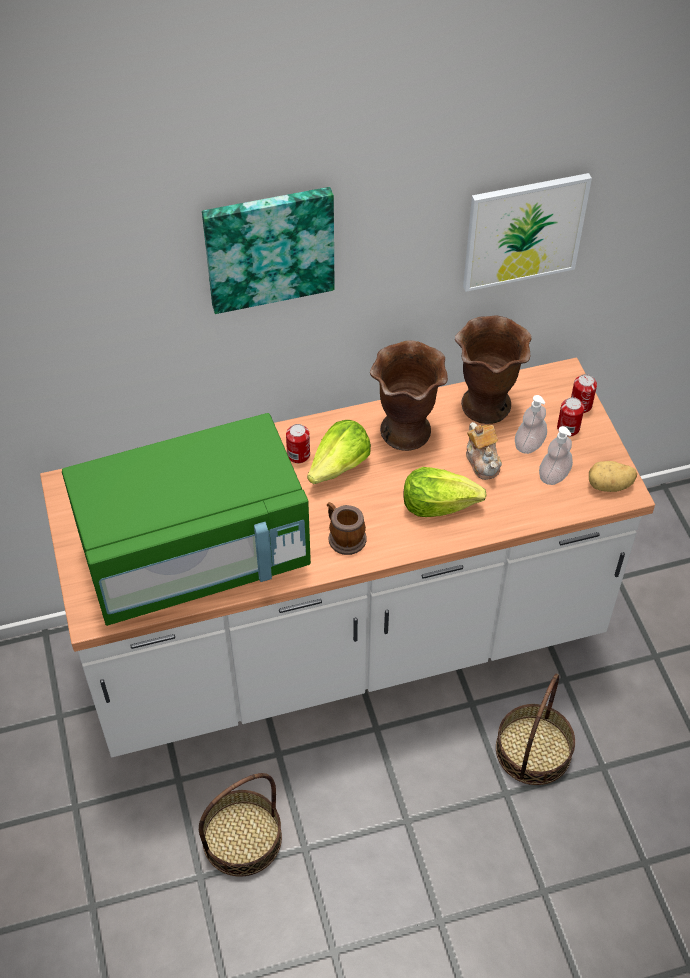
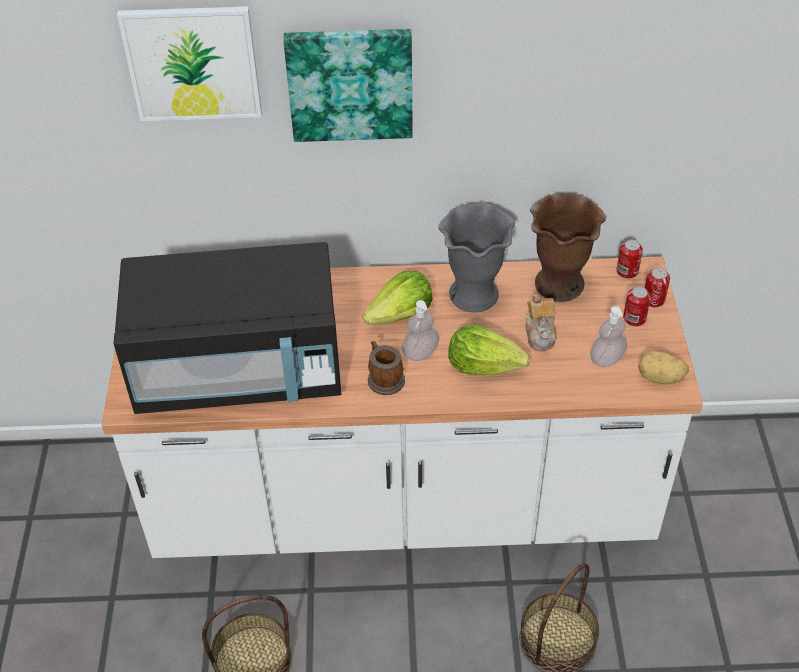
camera: 15 degrees right, 5 degrees down
(196, 557) = (240, 371): green microwave -> black microwave
(298, 455) = (365, 298): can -> can (627, 271)
(405, 432) = (473, 295): brown vase -> grey vase
(524, 231) = (610, 110): picture -> picture (192, 63)
(529, 444) = (590, 327): soap dispenser -> soap dispenser (420, 353)

